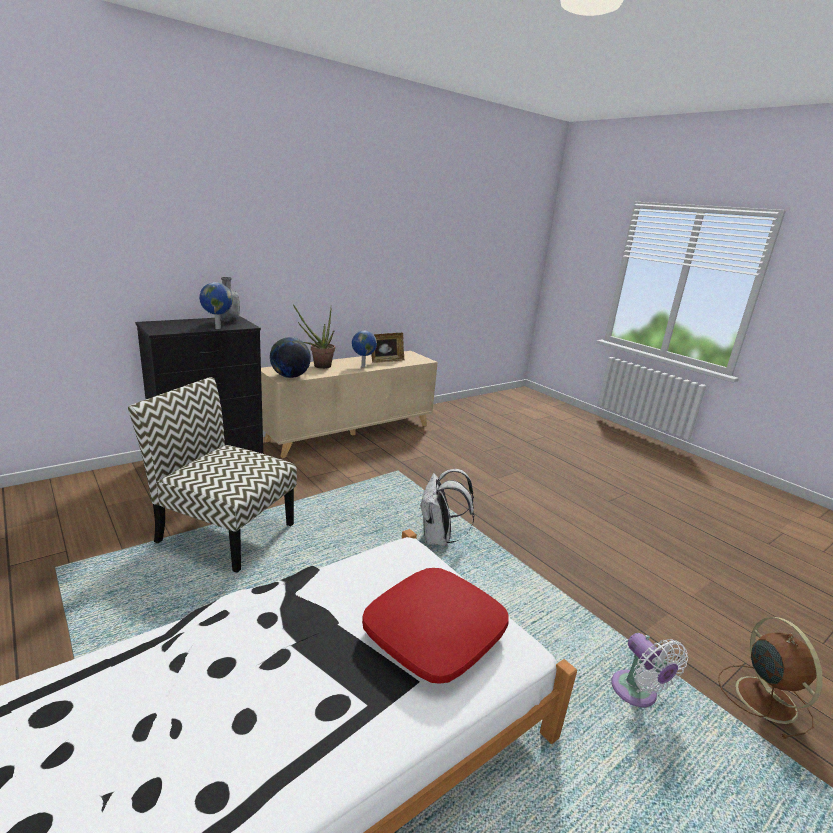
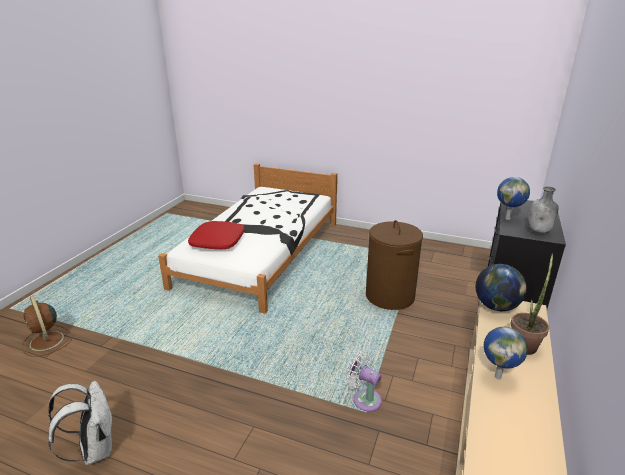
camera: 150 degrees right, 5 degrees up
(224, 532) = (390, 296): chair -> brown laundry basket
(386, 361) = (512, 421): picture frame -> none
(439, 539) = (267, 352): white backpack -> white backpack (94, 449)
(637, 693) = (124, 316): white fan -> white fan (364, 399)

